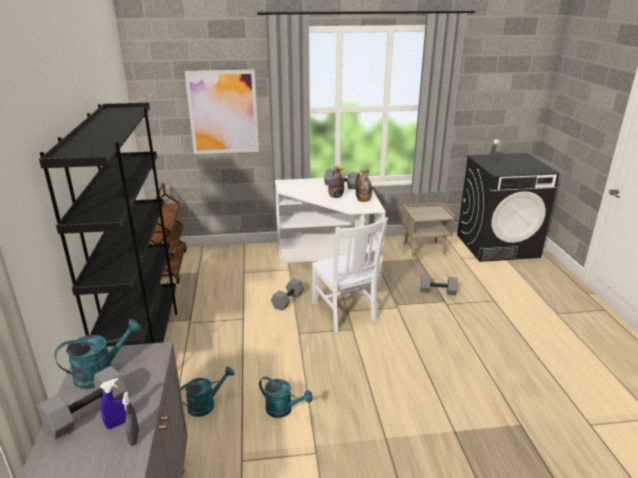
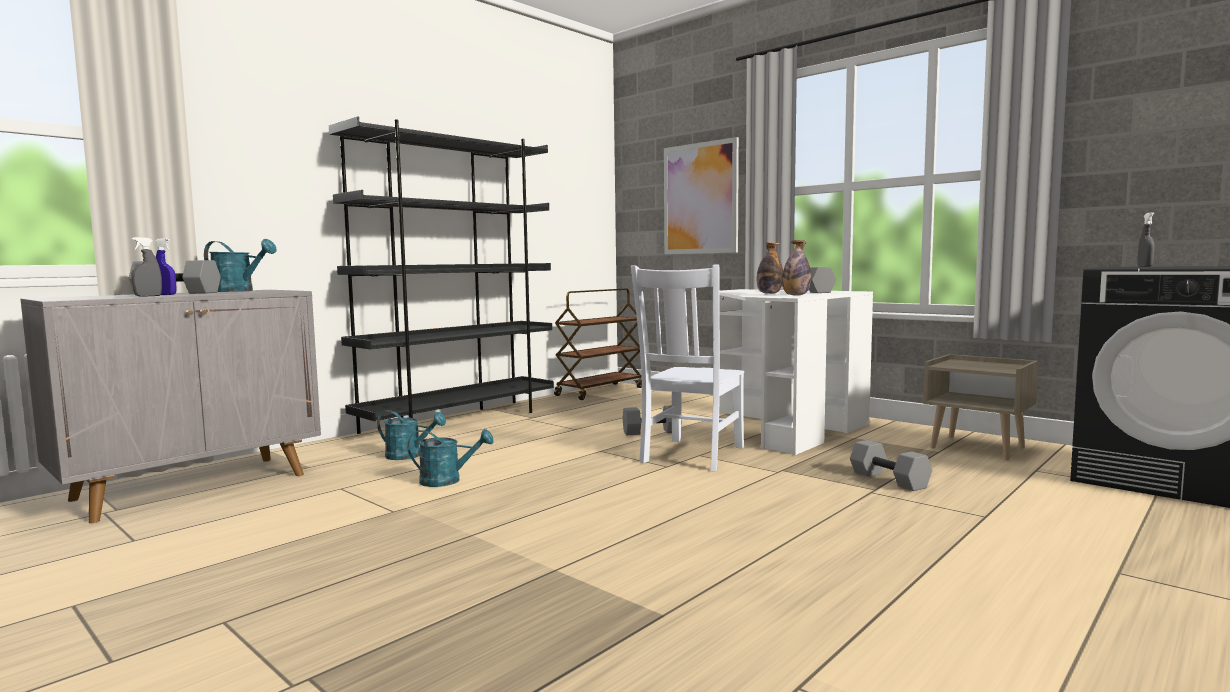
camera: 50 degrees right, 20 degrees down
(283, 410) = (448, 481): turquoise watering can -> turquoise watering can turned 75 degrees counterclockwise

